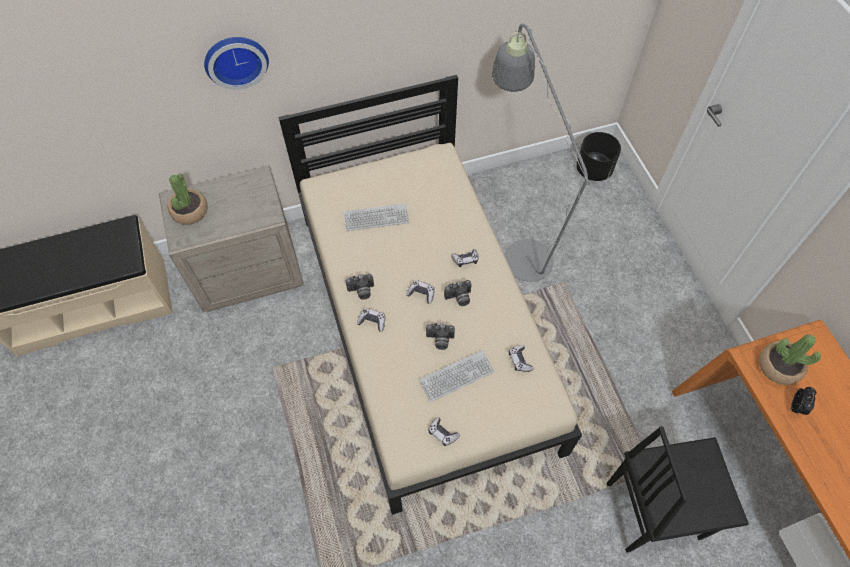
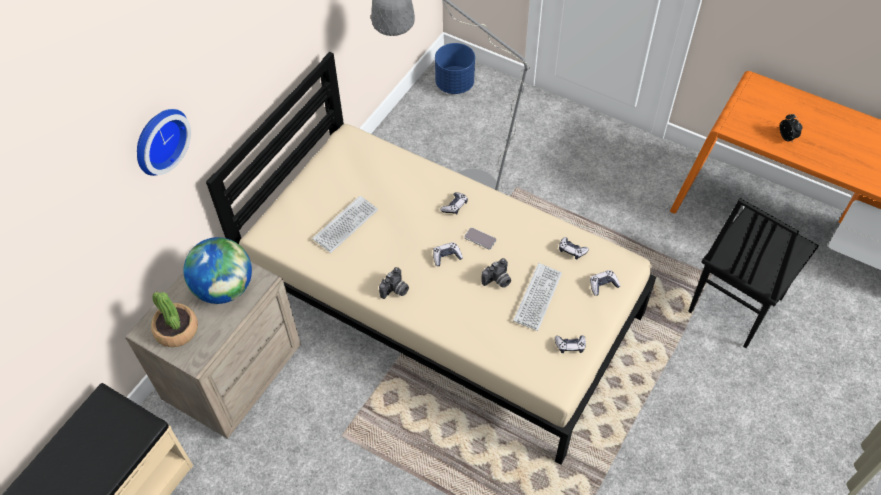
camera: 40 degrees left, 5 degrees down
(244, 204) = (224, 288): none -> globe
(372, 321) = (429, 307): game controller -> game controller (603, 285)
(459, 298) = (480, 239): camera -> phone
(594, 170) = (455, 84): black planter -> blue planter
(779, 366) = (752, 119): potted plant -> none

